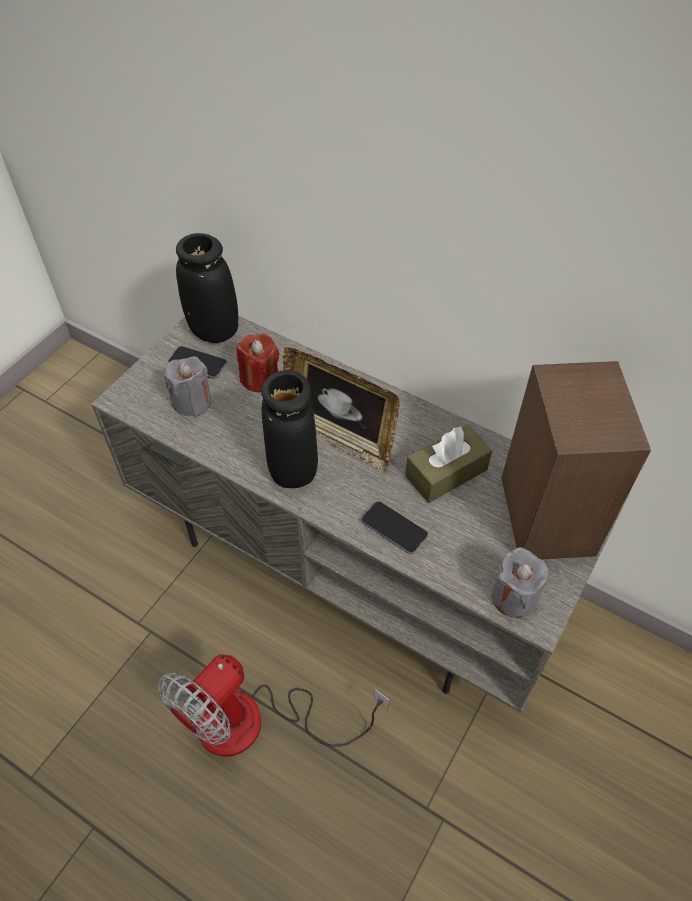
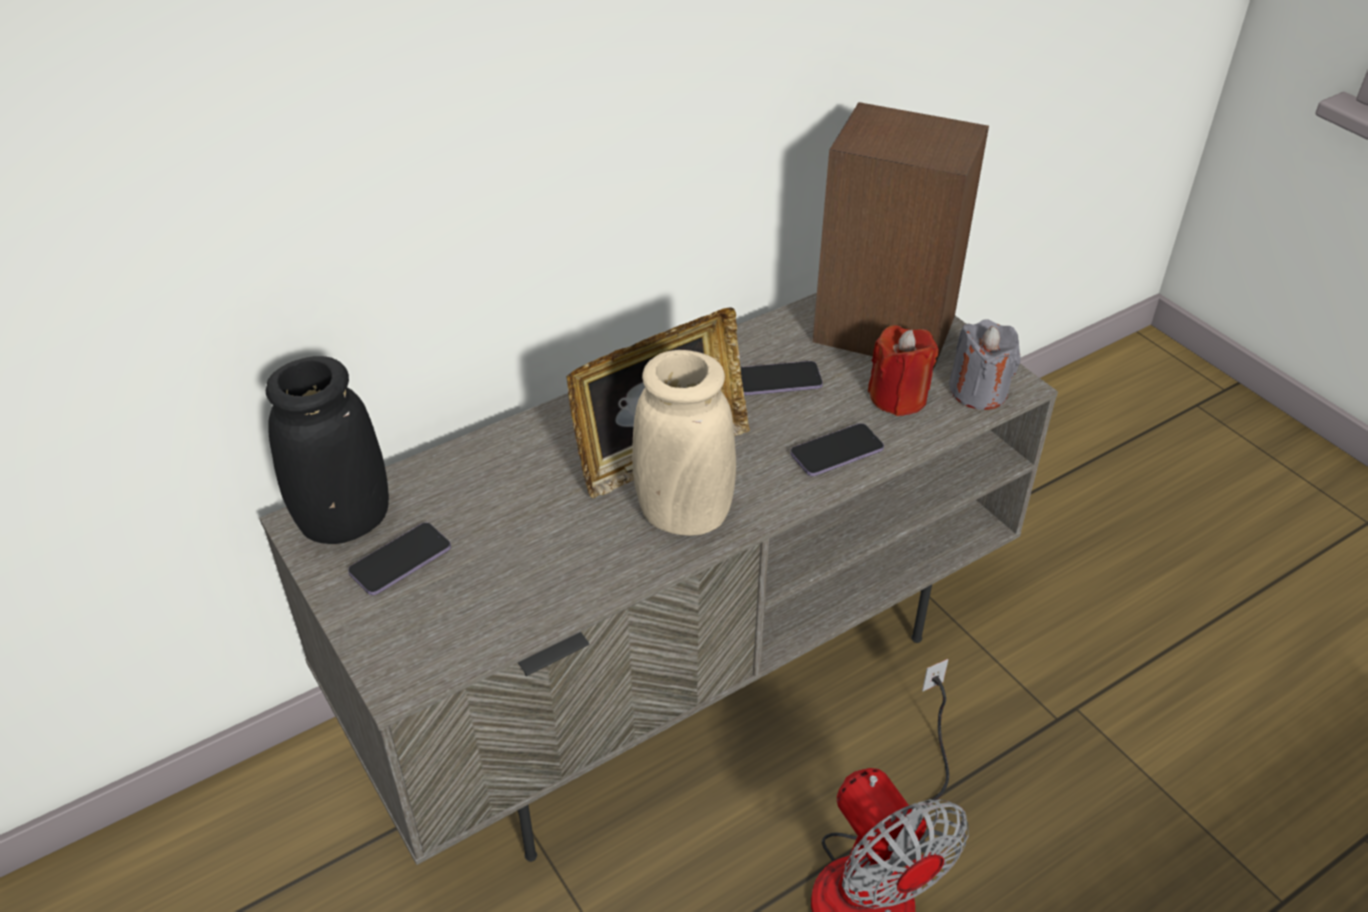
camera: 65 degrees left, 10 degrees down
(192, 402) = (478, 589): grey candle -> none
(260, 378) = (490, 499): red candle -> red candle (898, 397)
(293, 469) = (683, 515): black vase -> beige vase
(446, 472) = (778, 381): brown tissue box -> phone

